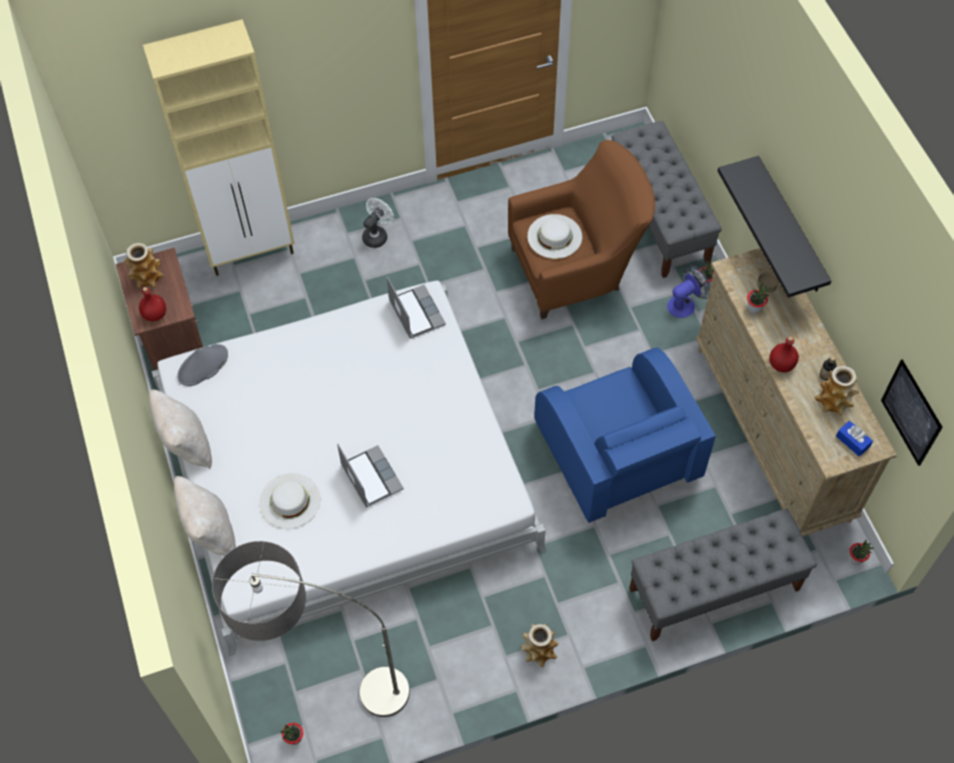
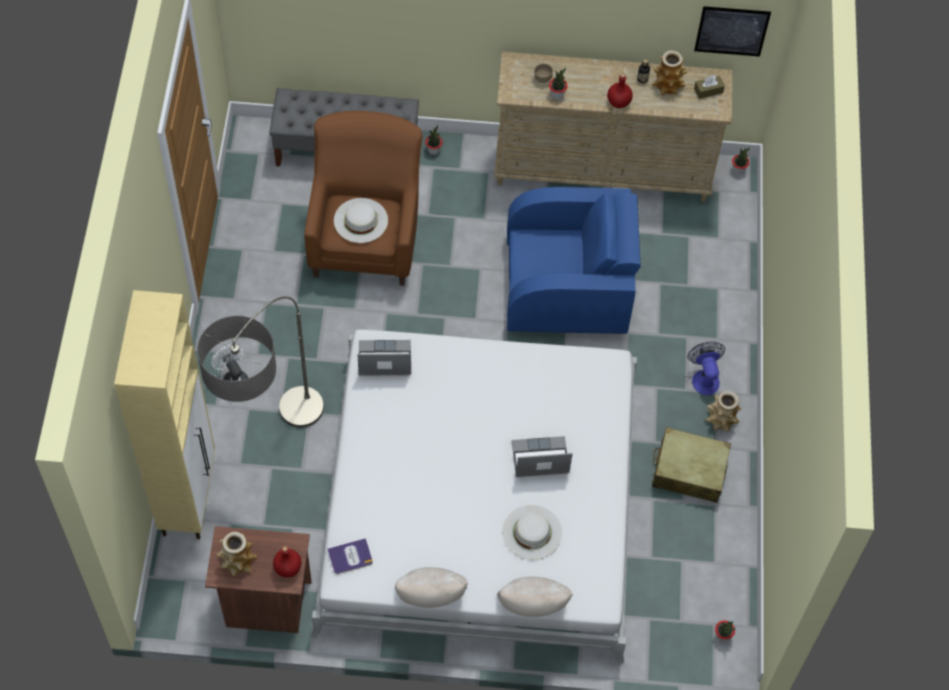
camera: 70 degrees left, 0 degrees up
(203, 366) = (350, 557): grey hat -> book
(324, 686) = (684, 595): floor lamp -> floor lamp (271, 449)
(464, 640) = (689, 471): none -> beige suitcase
(685, 303) = (447, 173): fan -> fan (704, 377)
(713, 589) = (722, 275): grey bench -> none
(790, 228) = (514, 28): black shelf -> none
(852, 441) = (708, 90): blue tissue box -> brown tissue box

